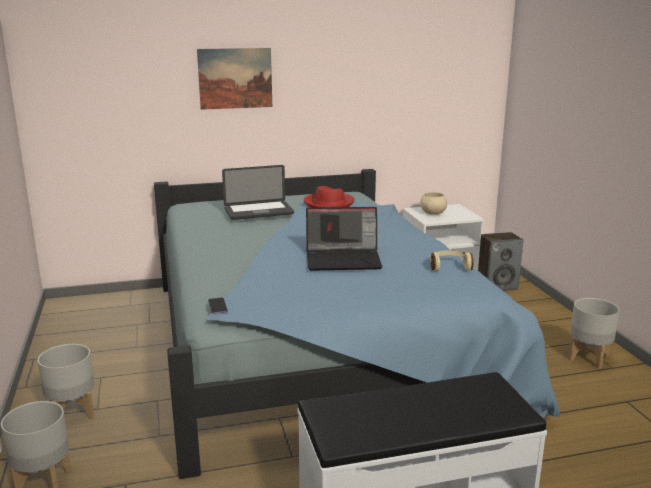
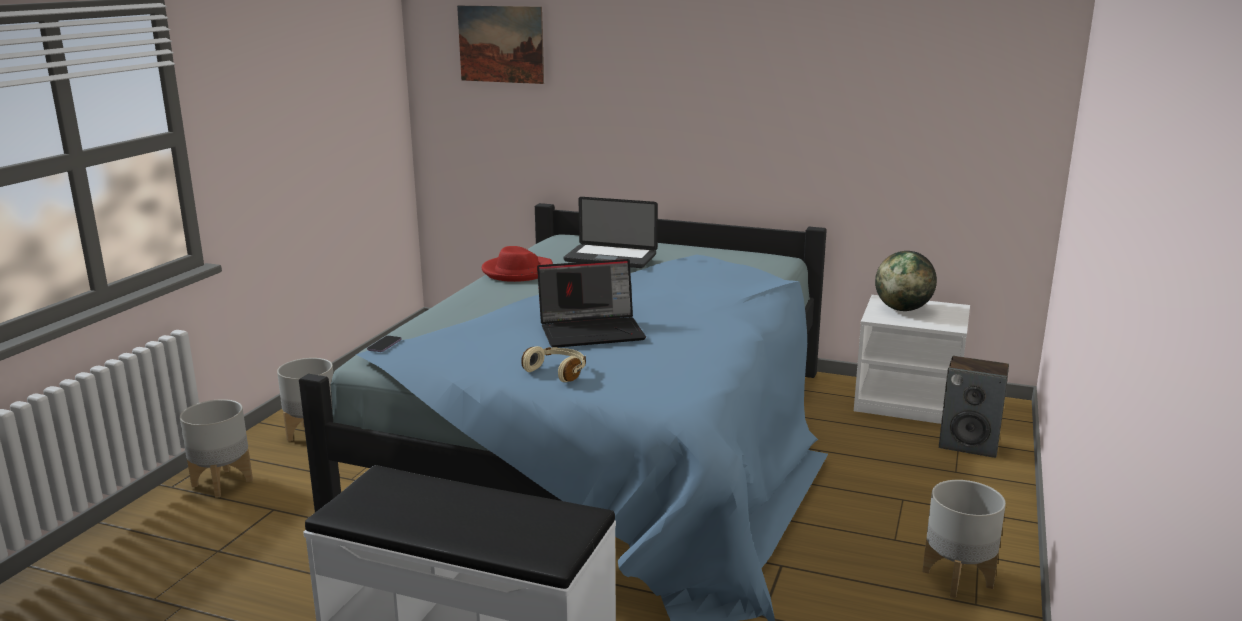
camera: 35 degrees right, 0 degrees up
(235, 78) = (643, 82): picture -> picture (501, 44)
(328, 203) = (709, 264): red hat -> red hat (517, 271)
(344, 259) = (592, 331): laptop -> laptop turned 45 degrees counterclockwise
(432, 213) = (902, 309): beige bowl -> globe
(449, 267) = (697, 369): beige headphones -> beige headphones (557, 372)

